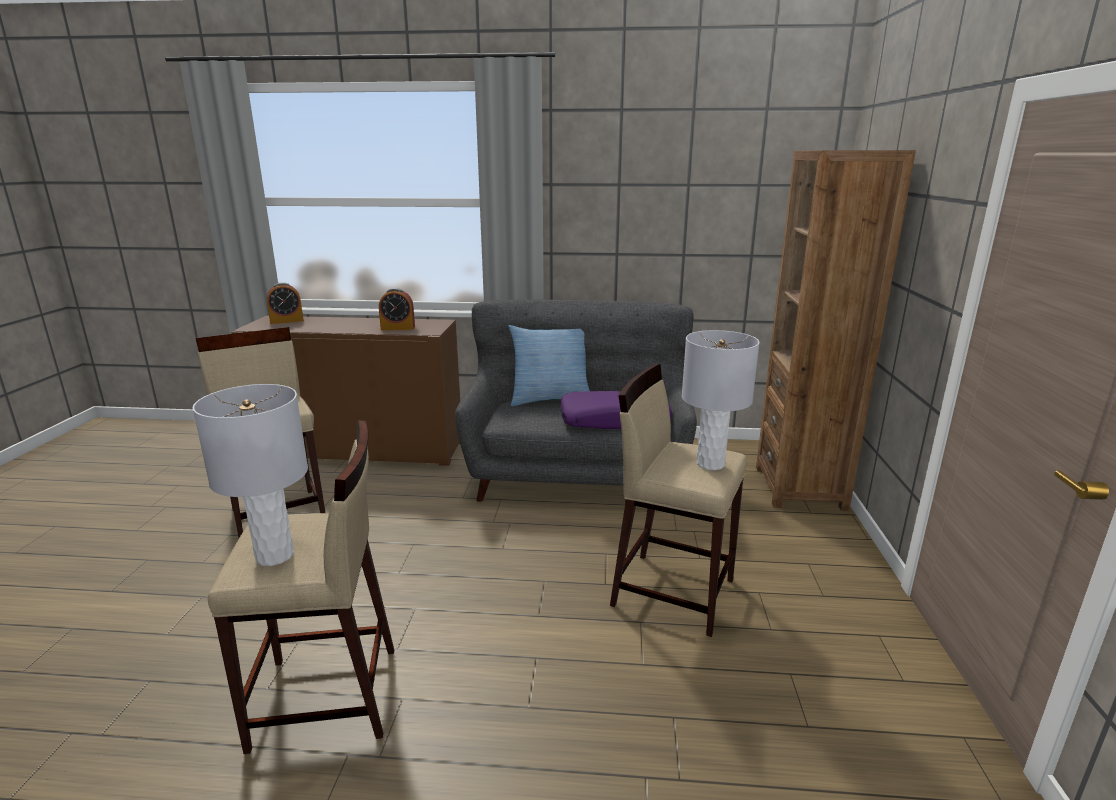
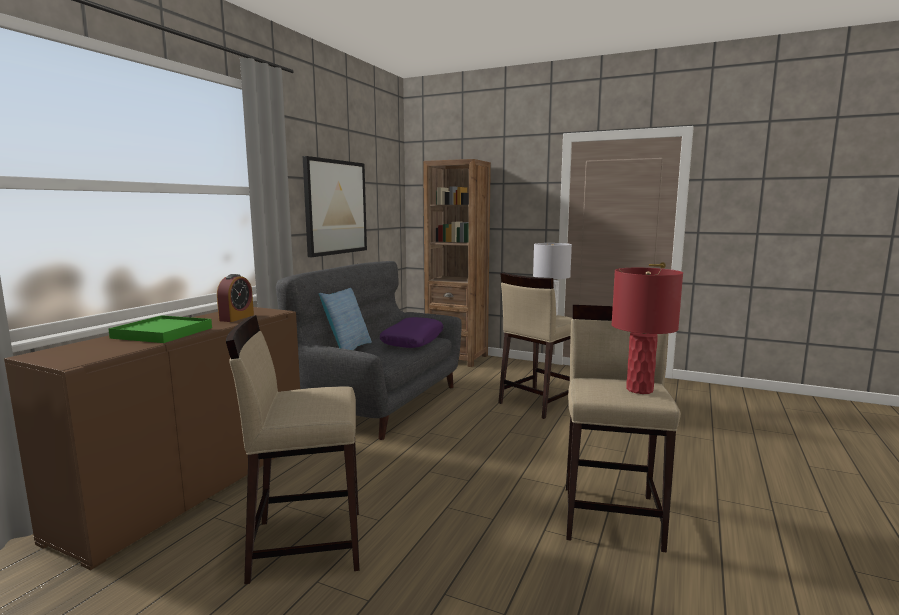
camera: 70 degrees left, 10 degrees down
(275, 555) = (639, 389): grey table lamp -> red table lamp
(287, 321) = (80, 348): alarm clock -> none
(335, 324) = (163, 333): none -> green tray
(646, 222) = (335, 207): none -> picture

